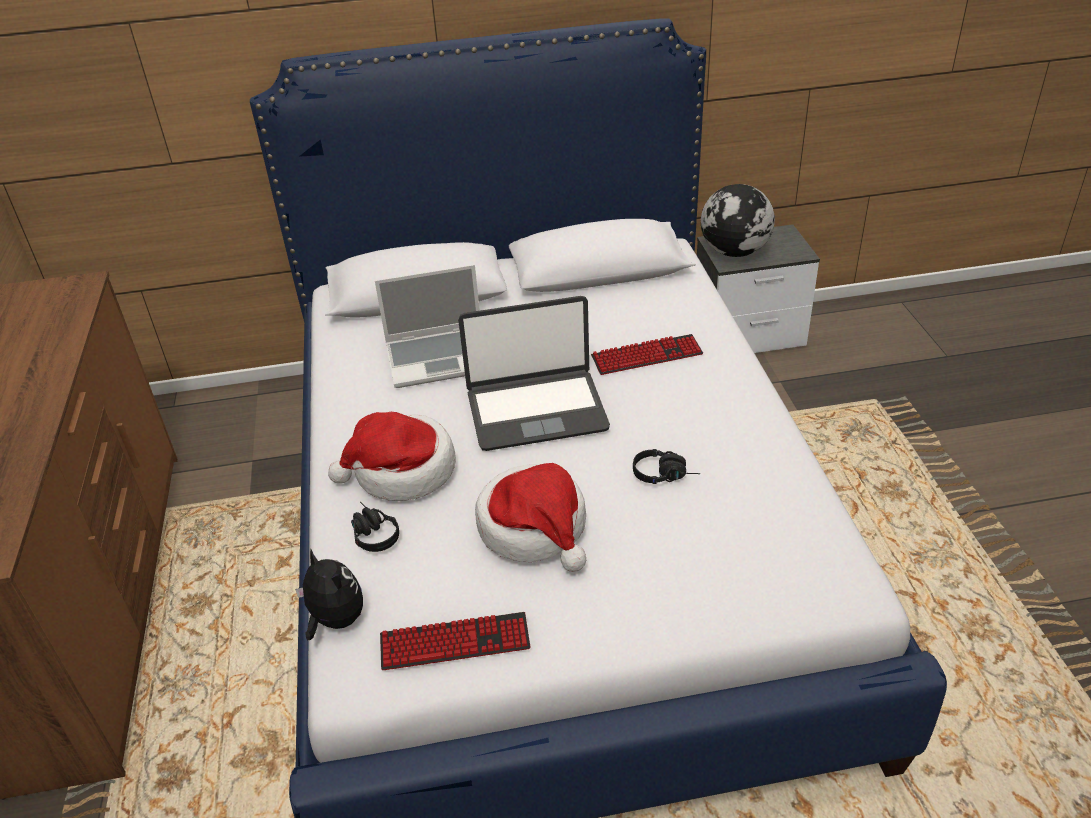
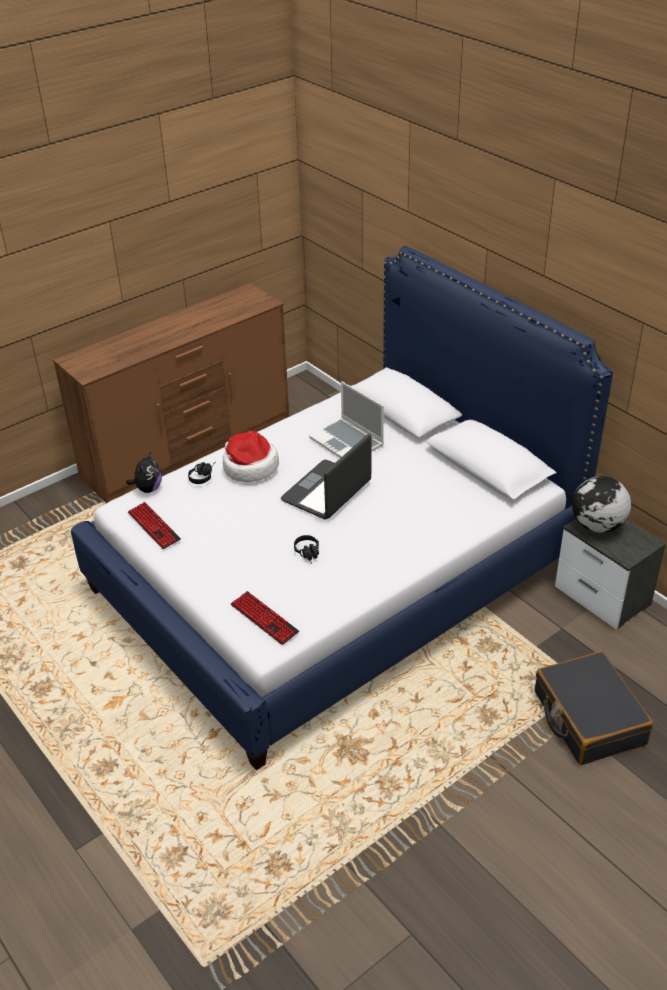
camera: 60 degrees right, 0 degrees up
(535, 528) = (237, 523): hat -> none
(536, 410) = (327, 491): laptop -> laptop turned 75 degrees clockwise
(647, 356) = (409, 515): keyboard -> keyboard (264, 619)
(928, 416) = (588, 718): none -> black suitcase

